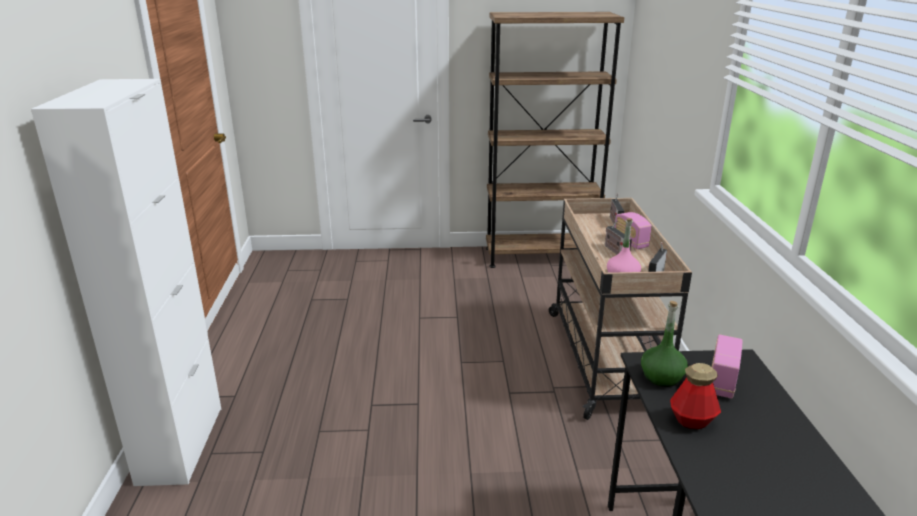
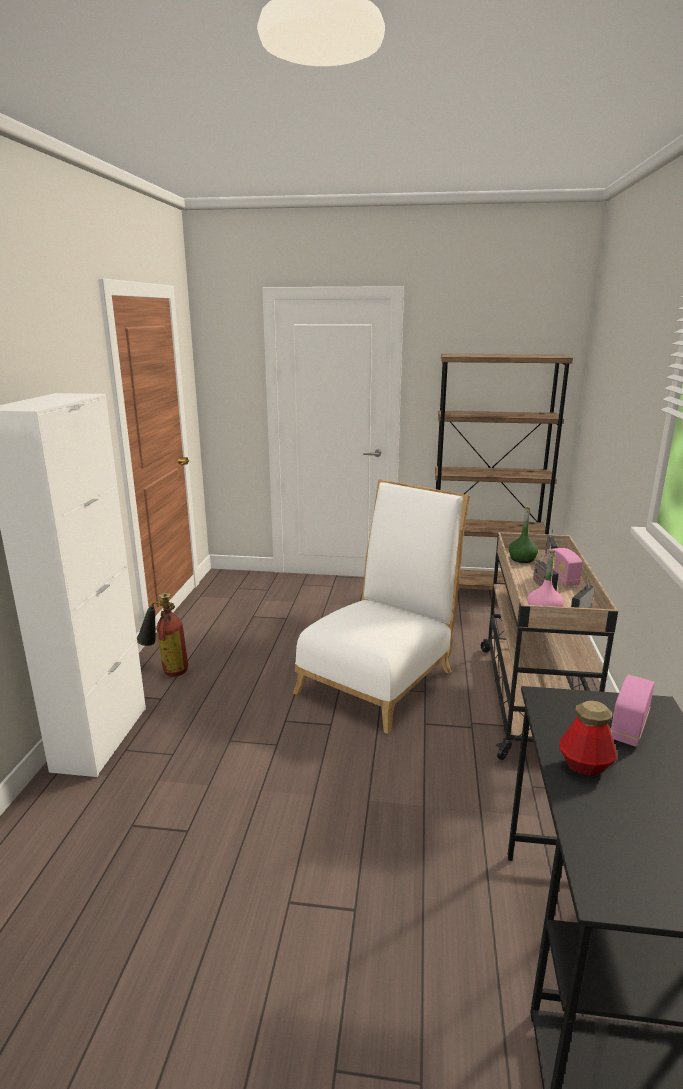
camera: 10 degrees right, 5 degrees down
(233, 365) = (166, 670): none -> fire extinguisher
(457, 351) = (381, 677): none -> white chair
(662, 377) = (560, 715): green bottle -> green bottle (522, 559)

